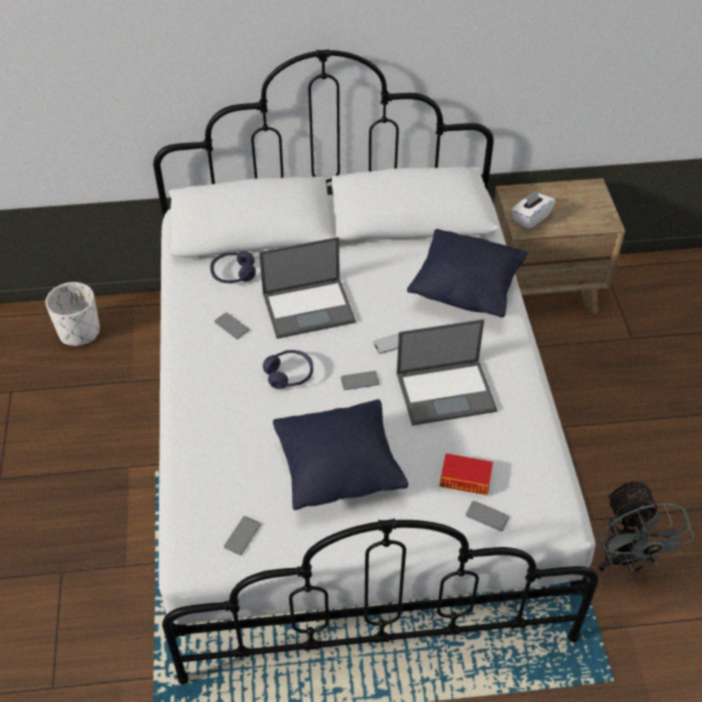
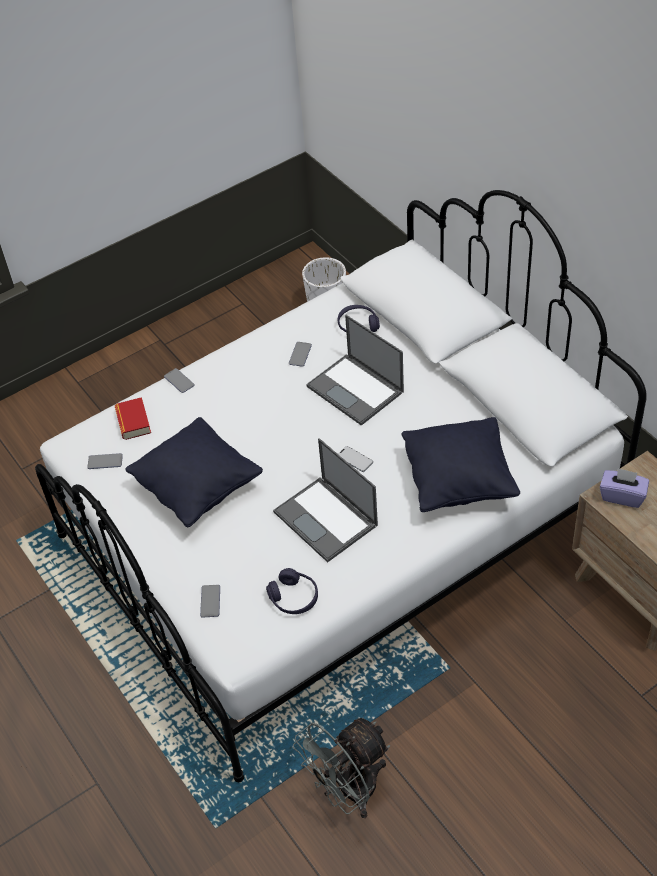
camera: 65 degrees right, 0 degrees up
(289, 374) = (274, 412): purple headphones -> purple headphones (294, 597)
(359, 381) = (298, 458): phone -> phone (179, 381)
(465, 478) = (241, 571): book -> book (133, 422)
(530, 218) = (622, 496): white tissue box -> purple tissue box

